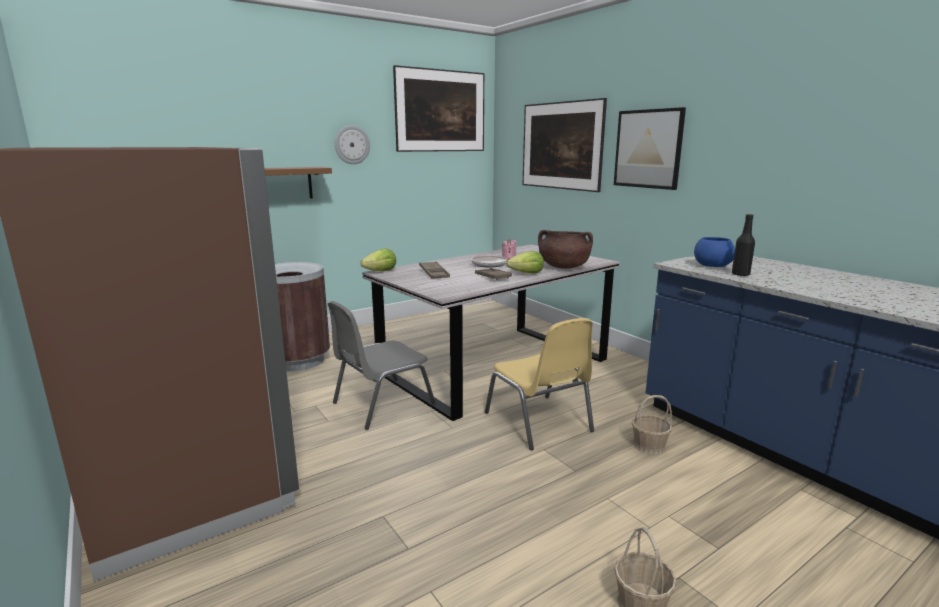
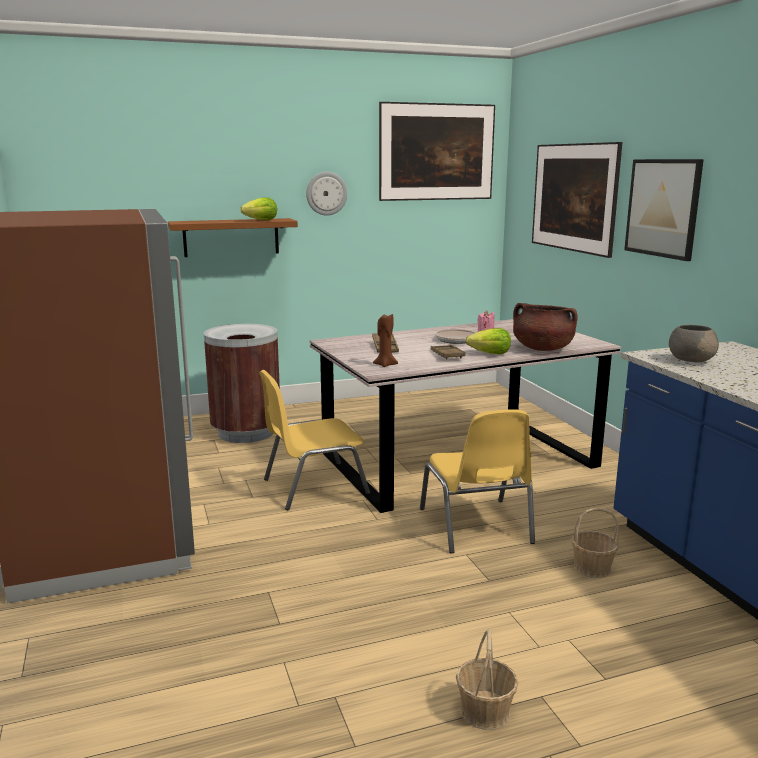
camera: 15 degrees right, 0 degrees up
(381, 271) = (329, 341): lettuce -> lettuce (261, 220)
(381, 404) = (313, 487): grey chair -> yellow chair
(446, 288) = (385, 365): none -> brown candle
(712, 266) = (690, 360): blue bowl -> grey bowl
(740, 274) = (712, 373): black bottle -> none

